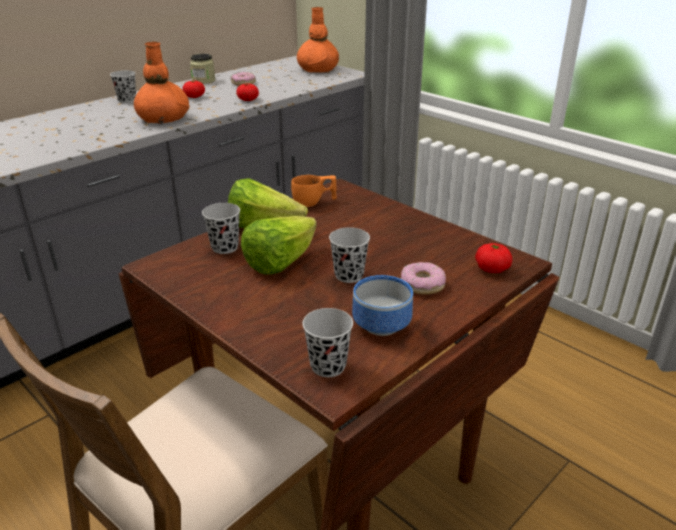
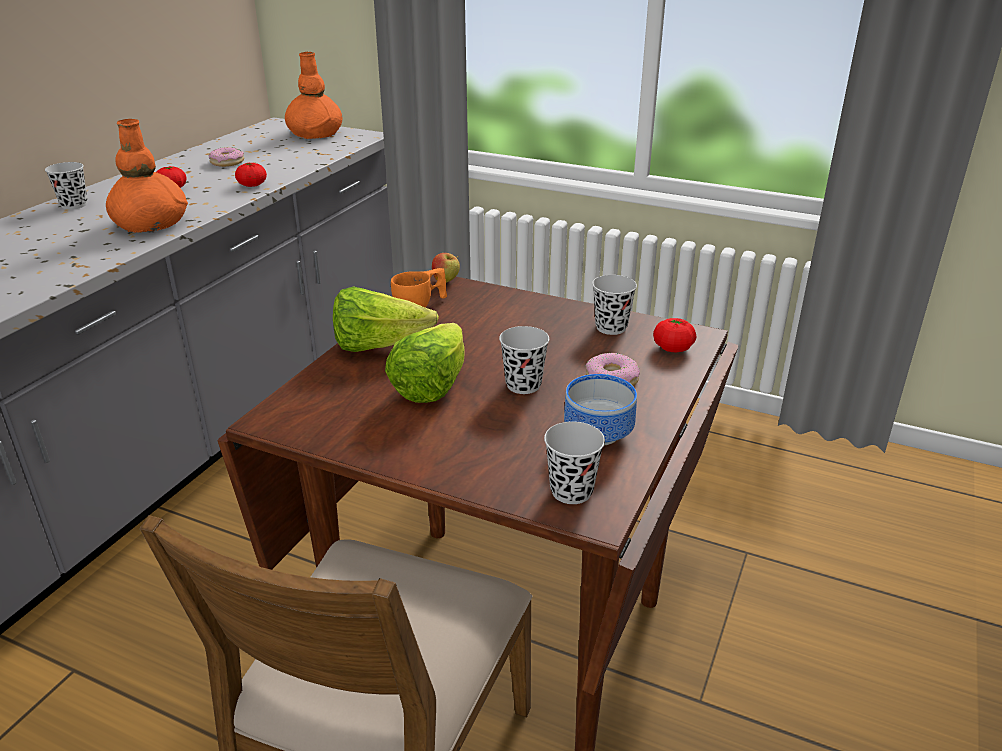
camera: 20 degrees left, 0 degrees up
(203, 81) = (167, 165): jar -> none
(225, 247) = (348, 380): black cup -> black cup (611, 327)
(345, 187) = (446, 281): none -> apple

